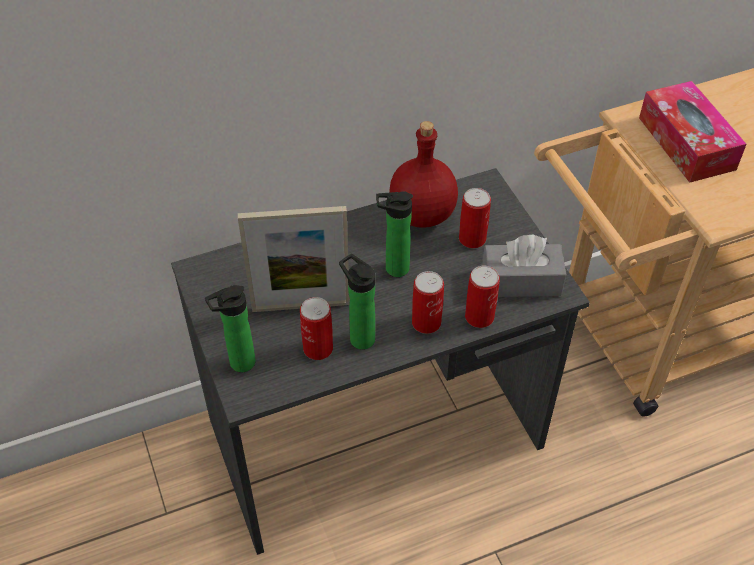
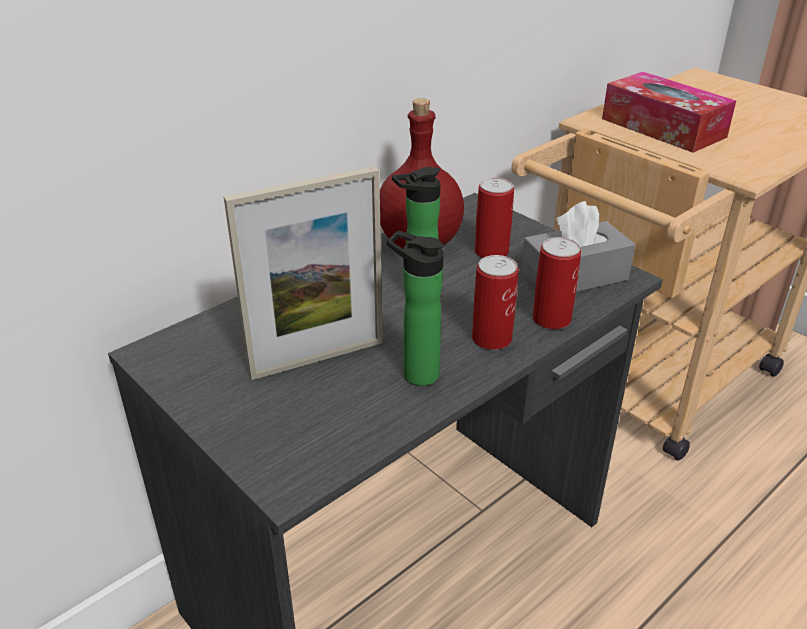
camera: 20 degrees left, 15 degrees down
(238, 364) = (259, 445): bottle -> none
(318, 348) = (366, 399): can -> none

